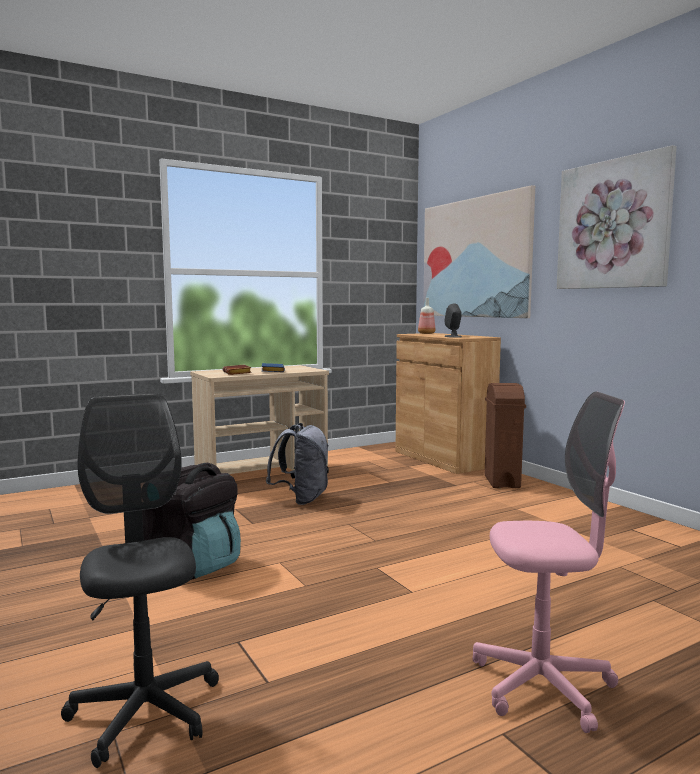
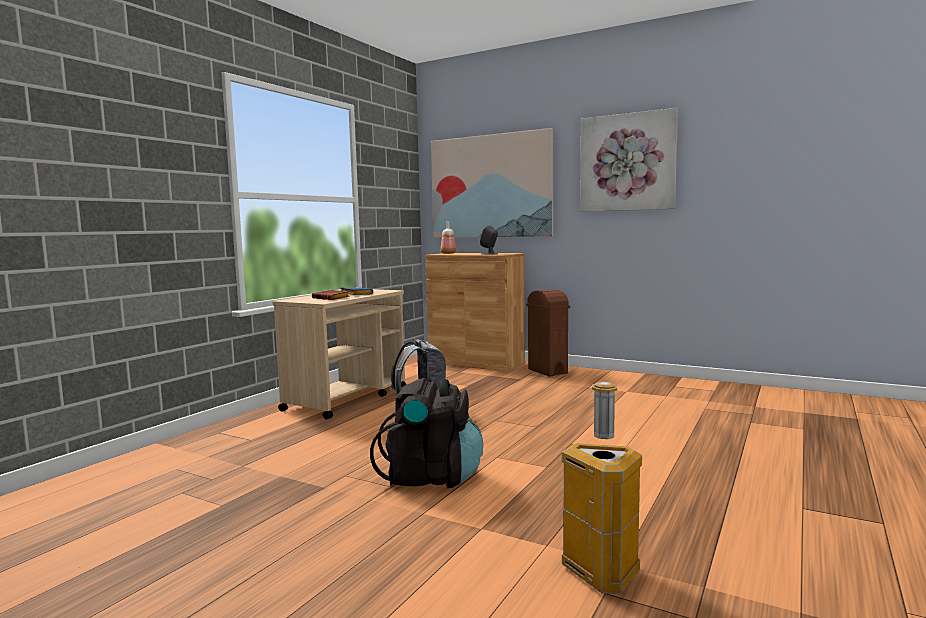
camera: 30 degrees left, 0 degrees up
(145, 712) = (600, 574): grey office chair -> trash can
(542, 686) = (779, 480): pink office chair -> none

